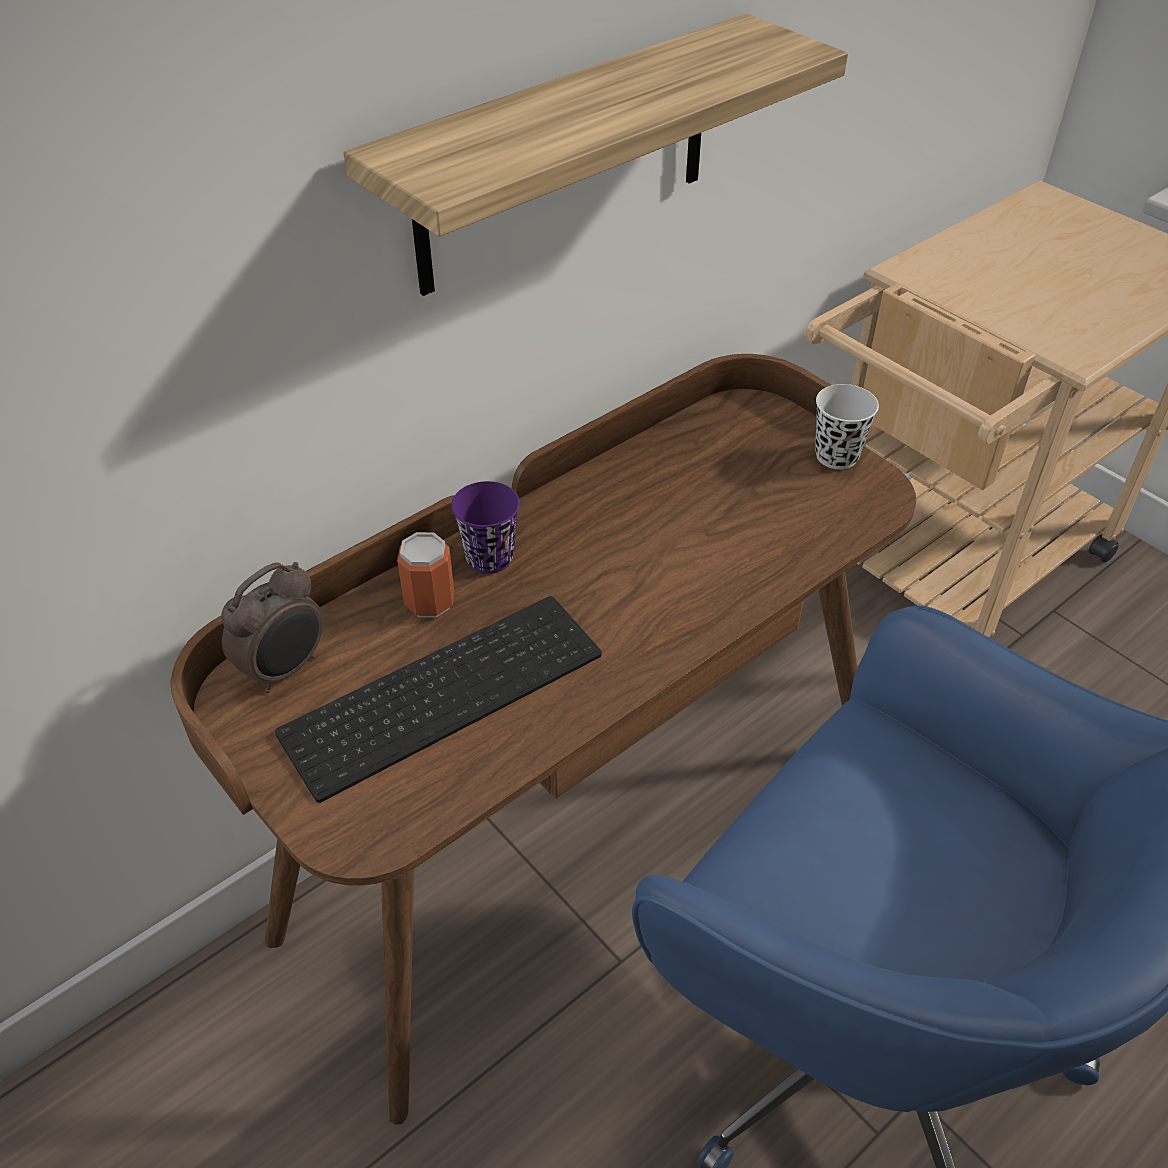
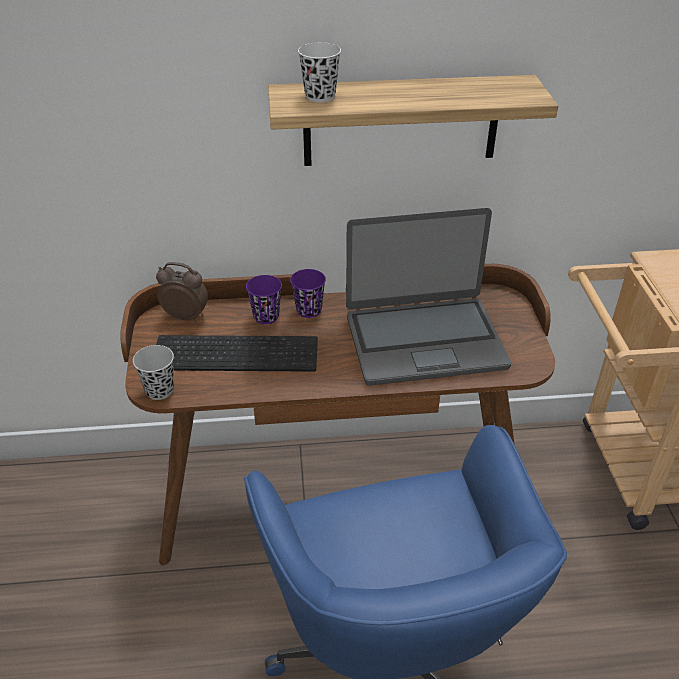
camera: 35 degrees right, 5 degrees down
(286, 669) = (186, 316): alarm clock -> alarm clock turned 150 degrees counterclockwise
(374, 831) = (160, 390): none -> black cup
(430, 602) = (266, 316): can -> purple cup
(709, 524) = (424, 340): none -> laptop
(836, 456) = (526, 338): white cup -> white cup (320, 96)

